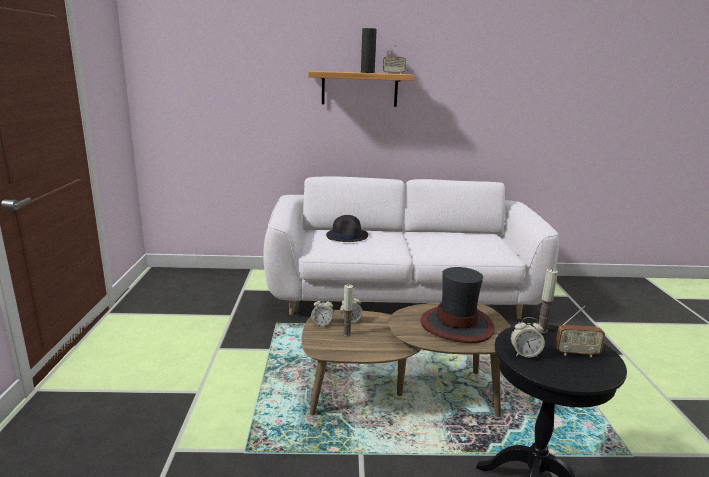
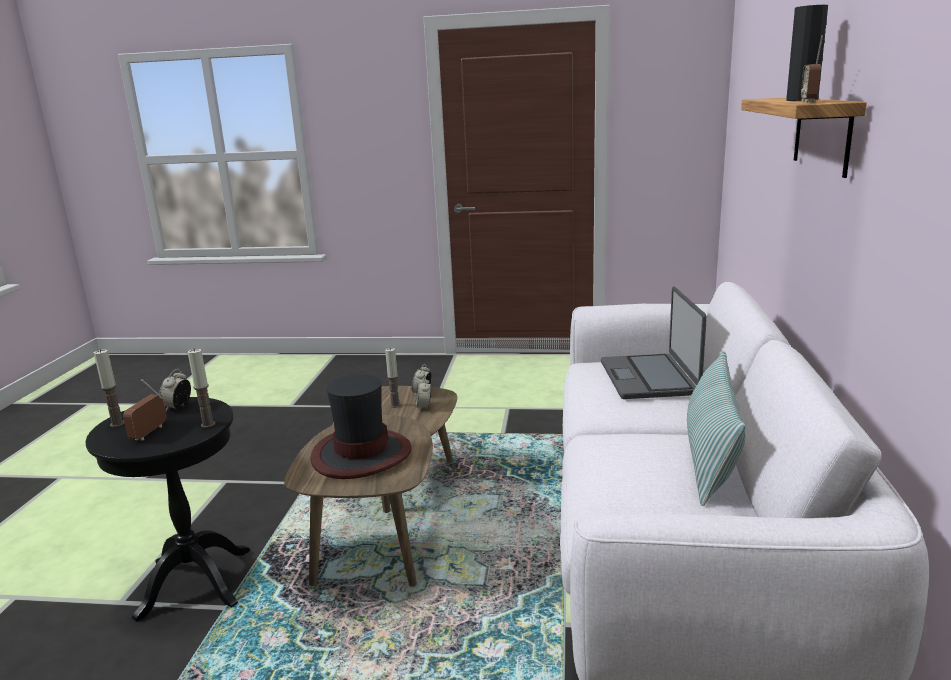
camera: 100 degrees right, 0 degrees up
(347, 236) = (649, 378): black hat -> laptop
(437, 234) = (710, 459): none -> pillow
(578, 378) = (117, 424): none -> candle

